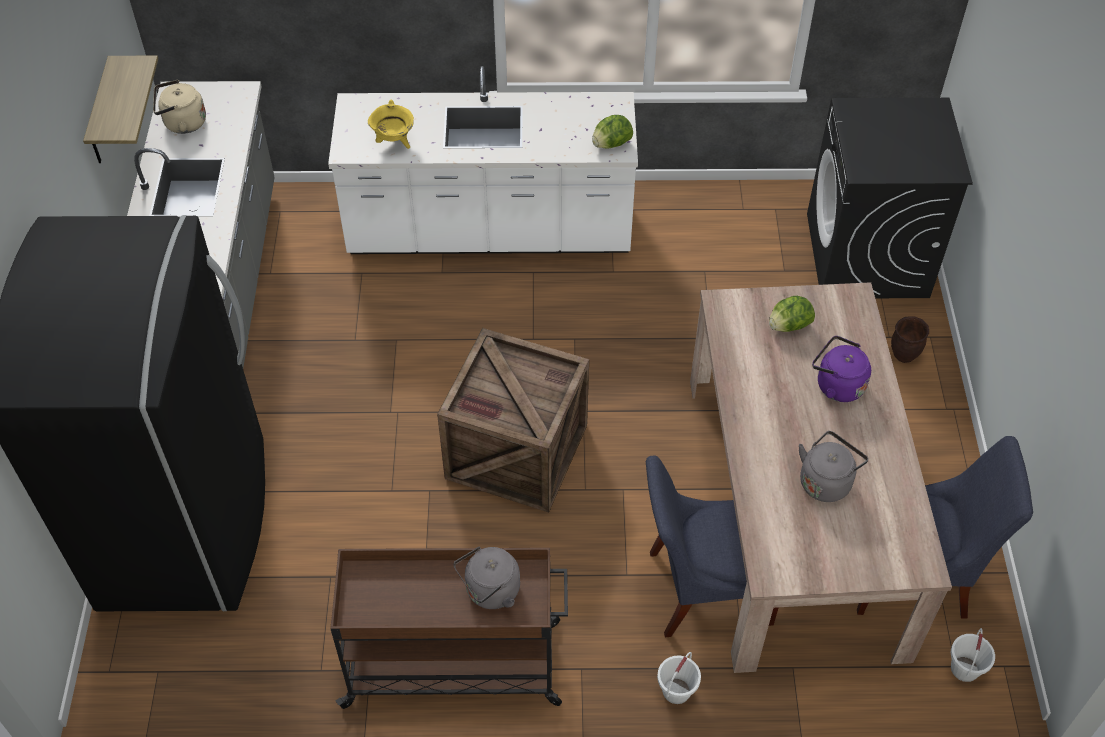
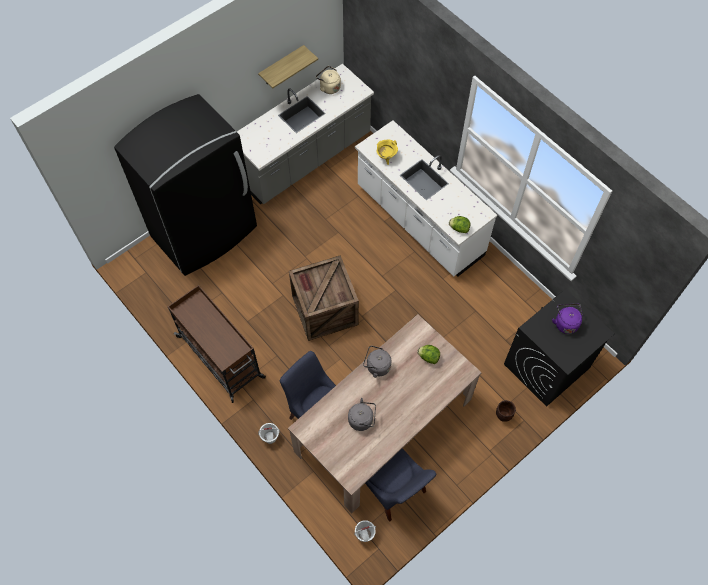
camera: 50 degrees right, 10 degrees up
(490, 592) = (224, 343): grey kettle -> grey kettle (376, 366)
(837, 385) = (413, 394): purple kettle -> purple kettle (565, 323)

